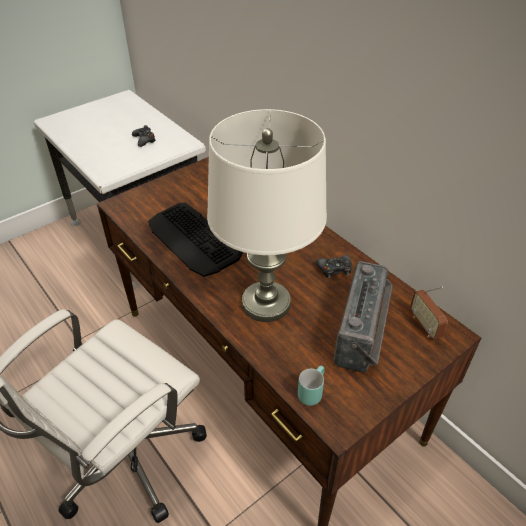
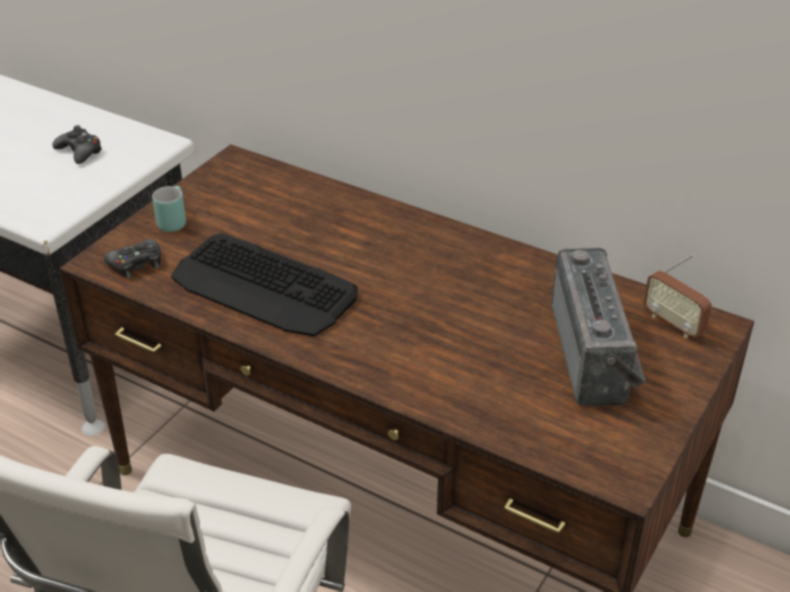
camera: 20 degrees left, 5 degrees down
(266, 303) = (432, 350): white table lamp -> none
(310, 391) = (563, 448): turquoise mug -> turquoise mug (172, 221)
(334, 269) = (509, 280): black game controller -> black game controller (136, 264)

